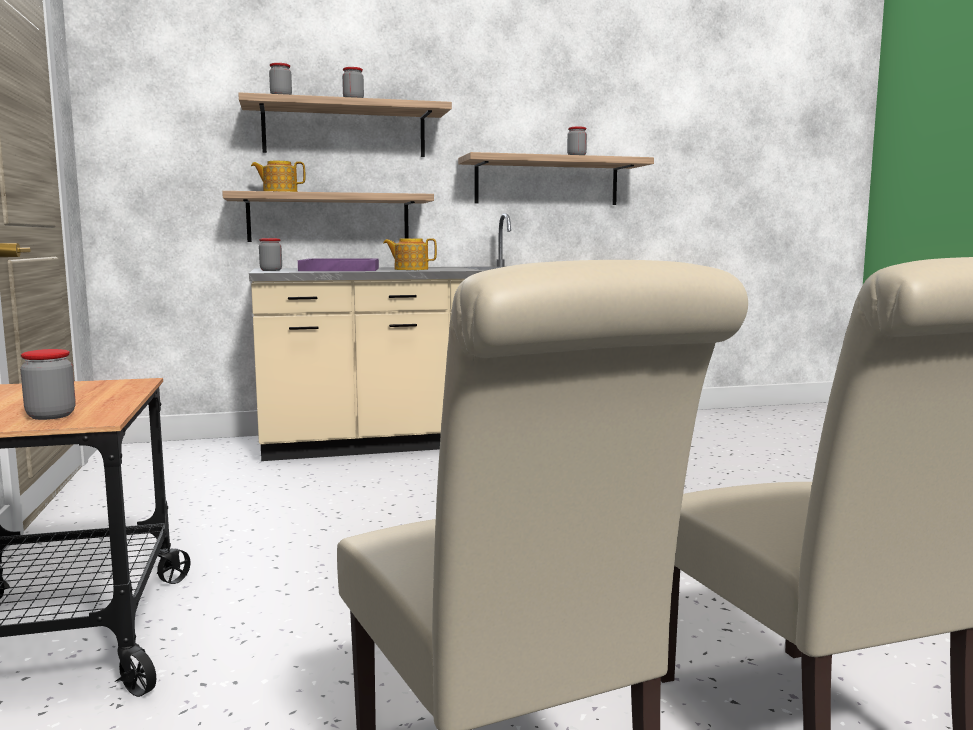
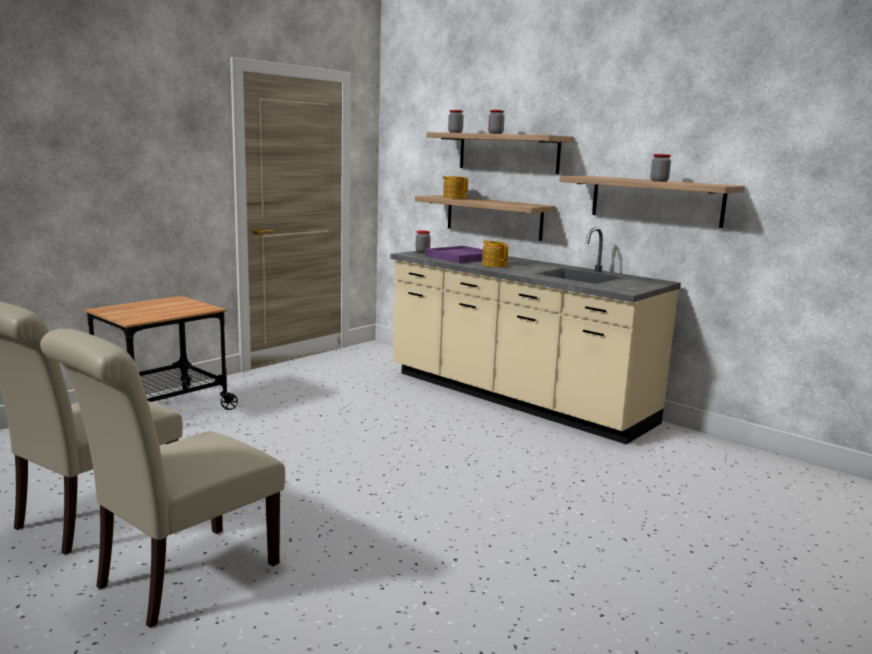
camera: 55 degrees right, 5 degrees up
(51, 416) = (134, 315): jar -> none

